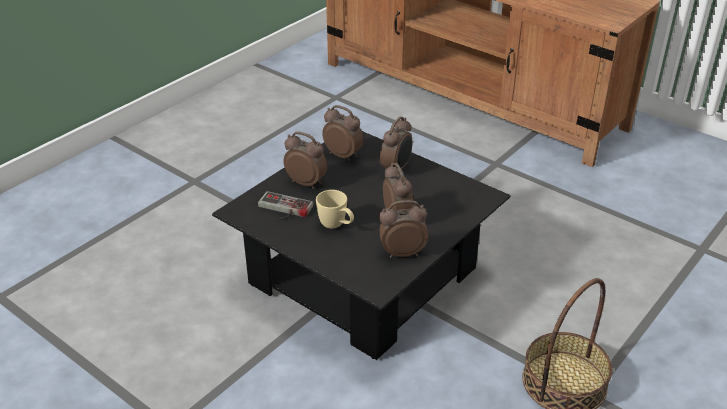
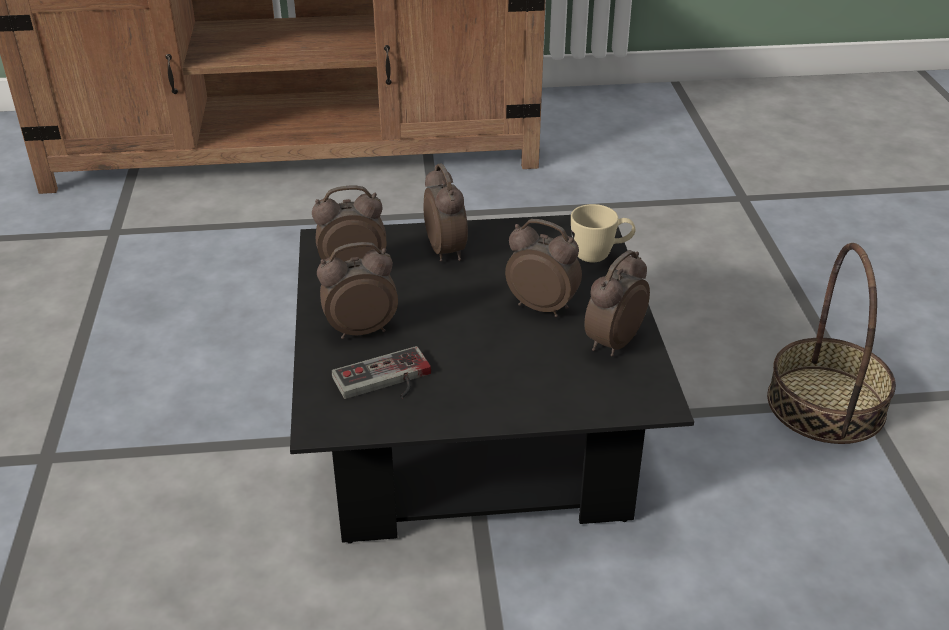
camera: 45 degrees left, 0 degrees up
(336, 226) = (488, 360): beige mug -> beige mug (600, 255)

